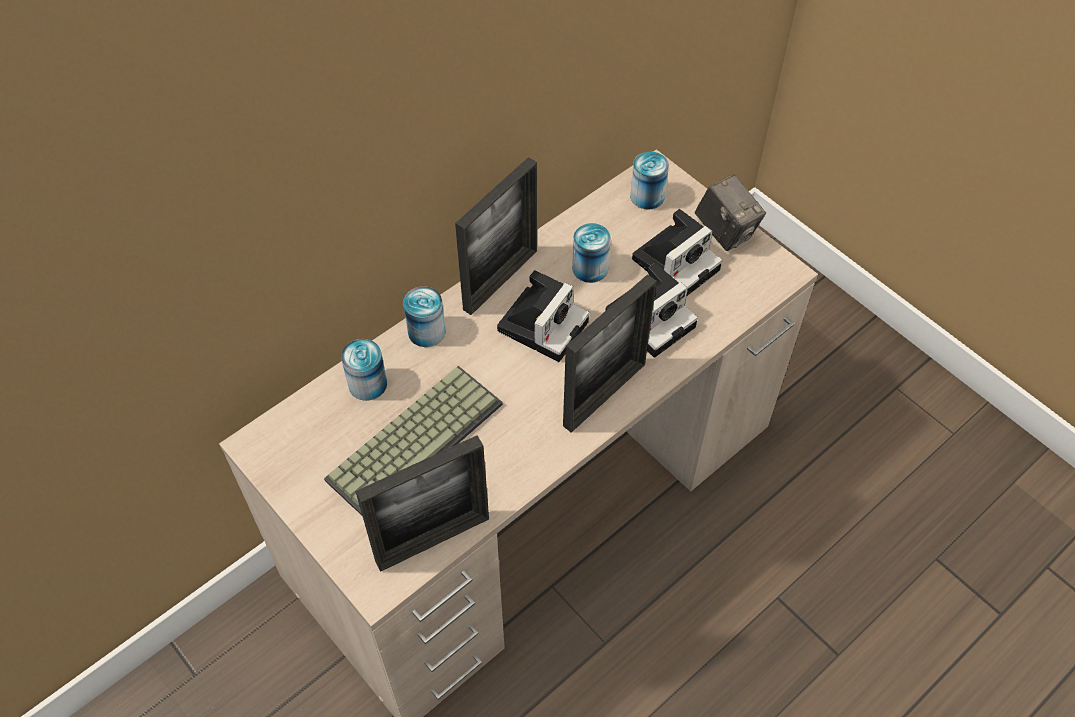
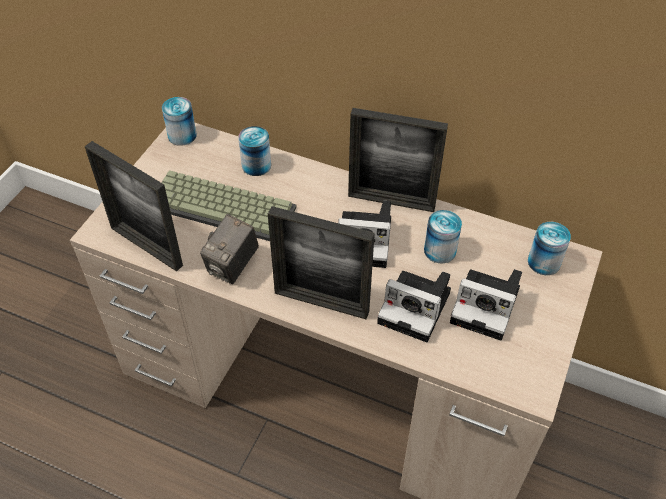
camera: 65 degrees right, 5 degrees down
(426, 331) = (318, 178): can -> can (182, 135)
(725, 231) = (548, 331): camera -> camera (233, 266)

